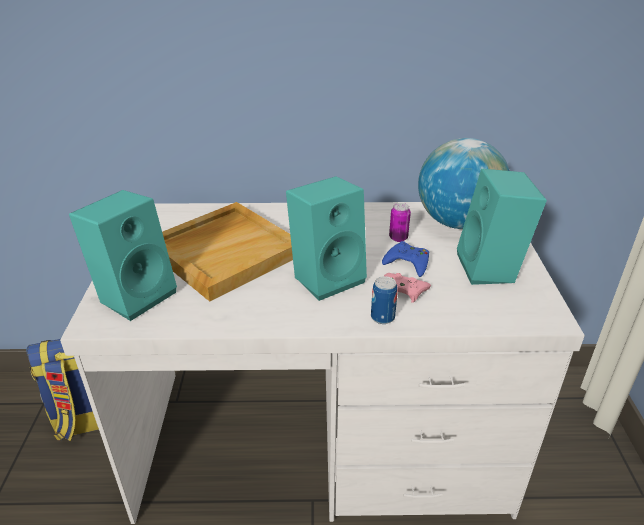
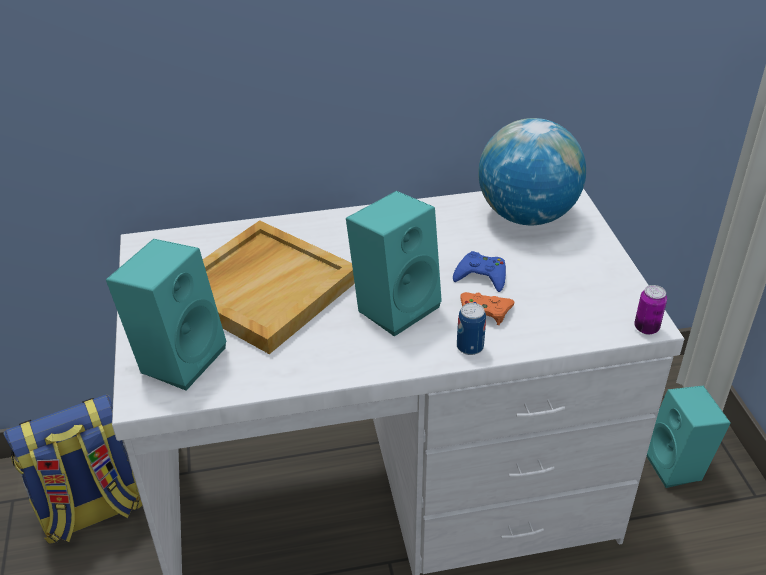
camera: 10 degrees left, 5 degrees up
(398, 238) = (463, 244): can -> can (646, 328)
(403, 290) = (485, 311): pink game controller -> orange game controller
(491, 269) = (576, 272): turquoise speaker -> turquoise speaker (678, 466)

